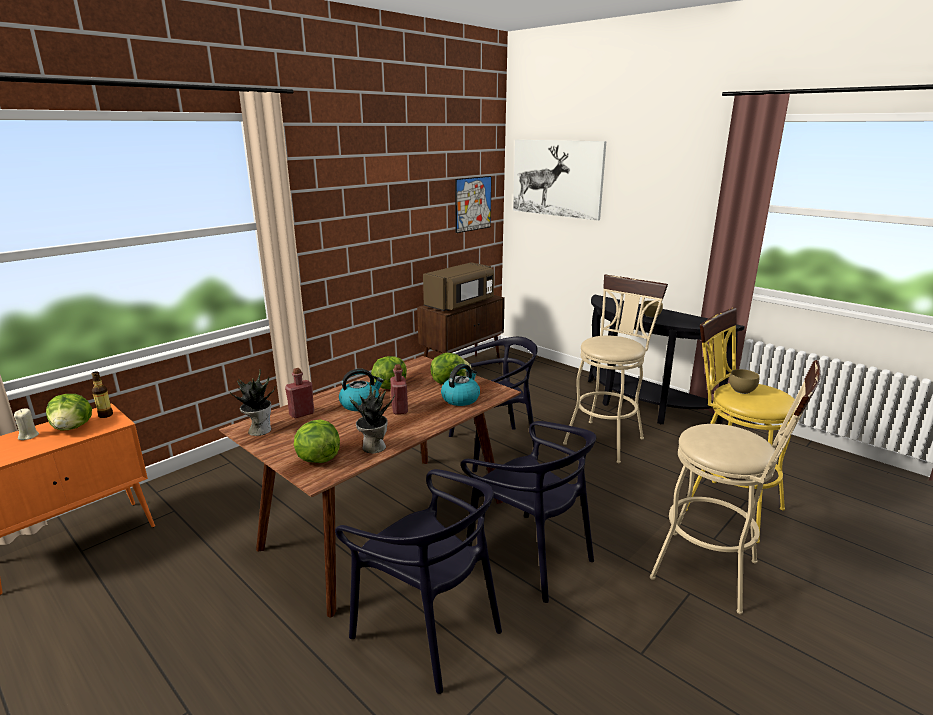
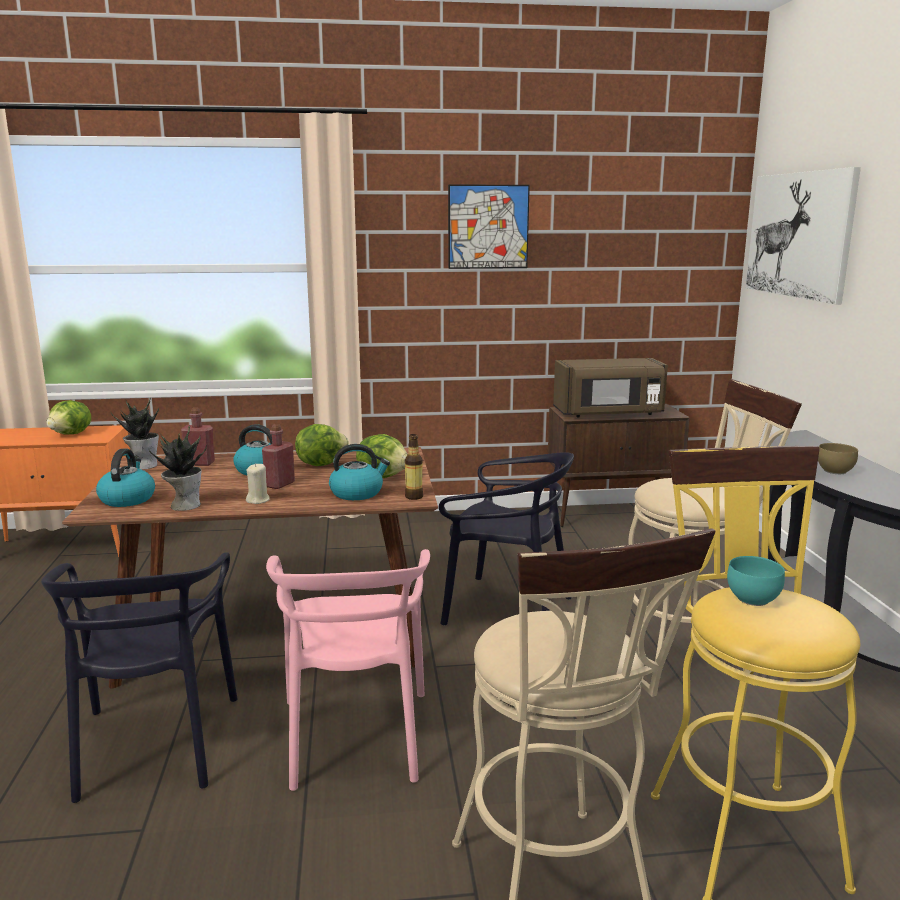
camera: 40 degrees right, 5 degrees down
(28, 436) = (41, 432): beige candle -> beige candle (258, 500)
(105, 415) = (105, 431): bottle -> bottle (414, 497)
(317, 459) = (127, 499): lettuce -> kettle
(473, 204) = (672, 272): picture -> picture (488, 227)
(529, 556) = (355, 736): black chair -> pink chair
(740, 391) = (750, 598): brown bowl -> turquoise bowl

